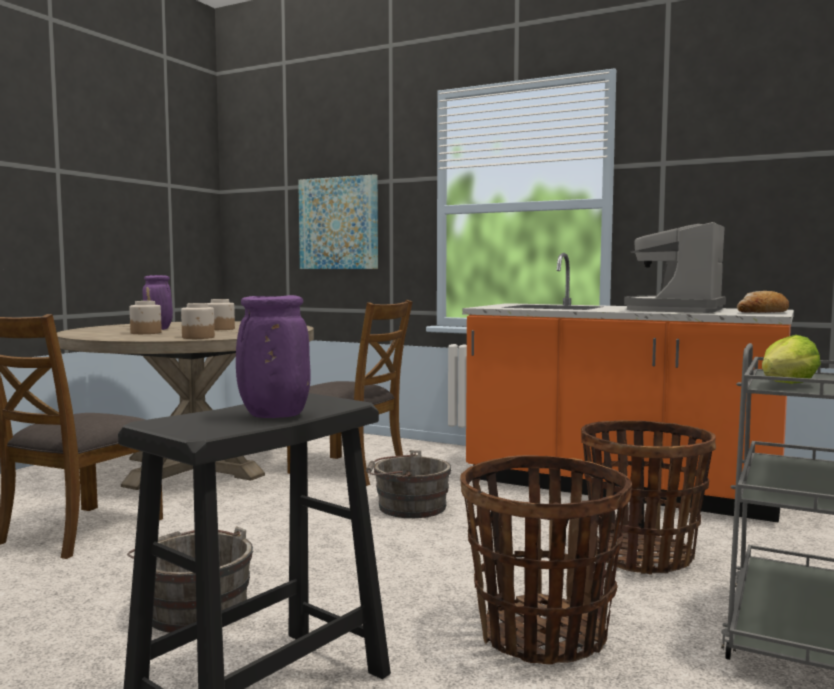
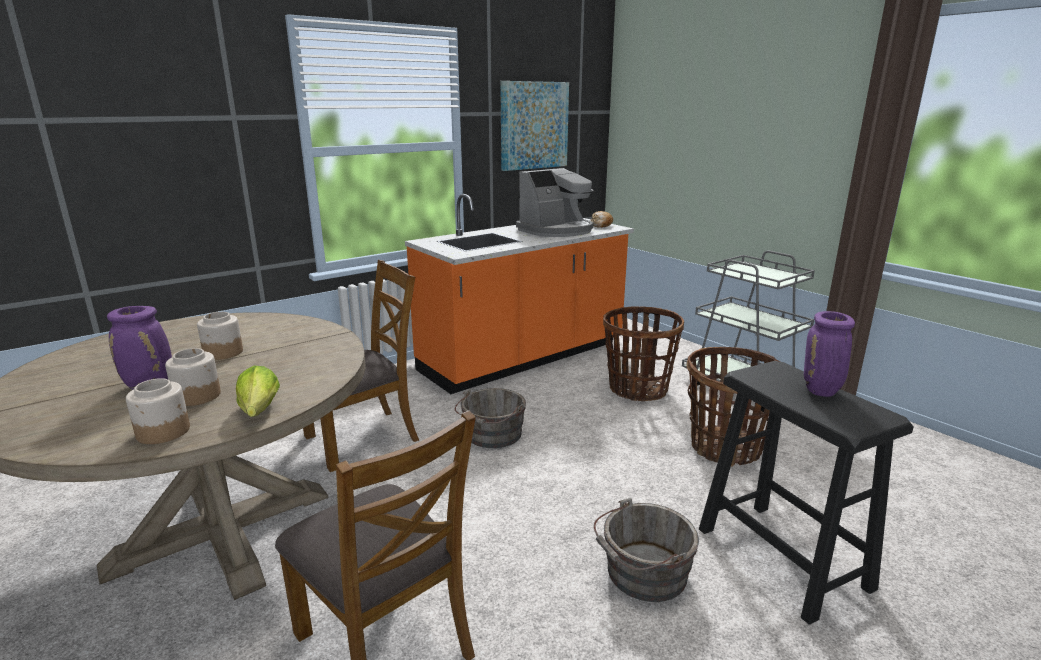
camera: 65 degrees left, 15 degrees up
(198, 337) = (322, 372): jar -> jar (164, 432)
(339, 223) = (162, 172): picture -> picture (534, 125)
(675, 310) = (556, 230): coffee machine -> coffee machine turned 90 degrees counterclockwise
(780, 386) = (767, 280): lettuce -> lettuce (257, 414)

